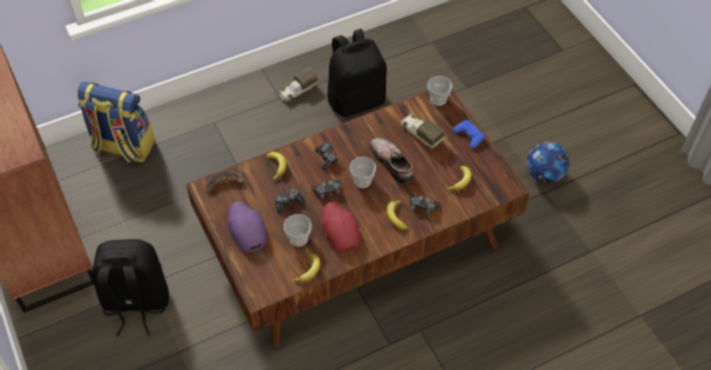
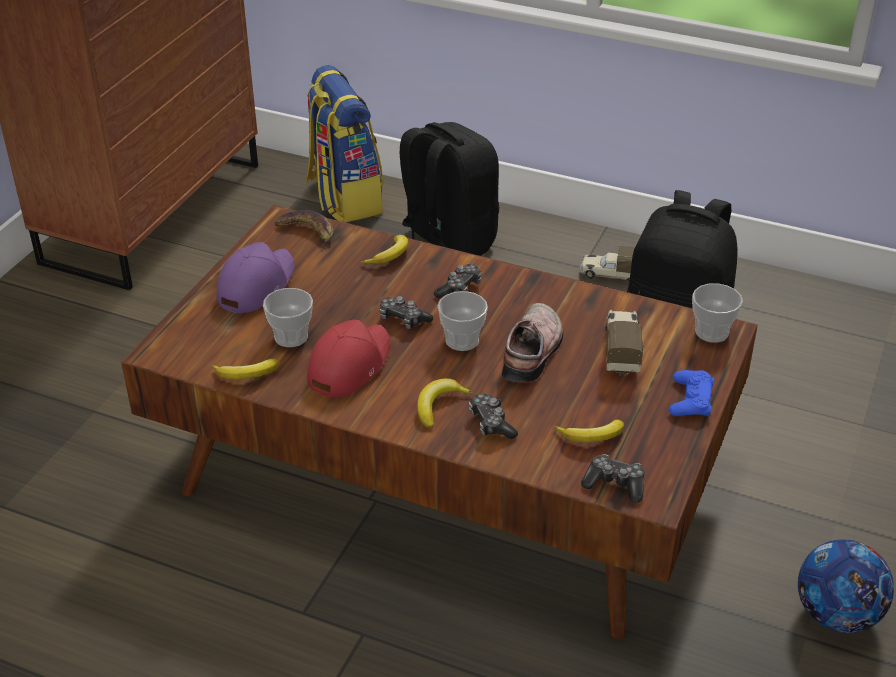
camera: 50 degrees right, 15 degrees down
(136, 303) = (131, 335): black backpack -> black backpack (446, 243)
(288, 202) = (341, 296): game controller -> game controller (615, 484)

